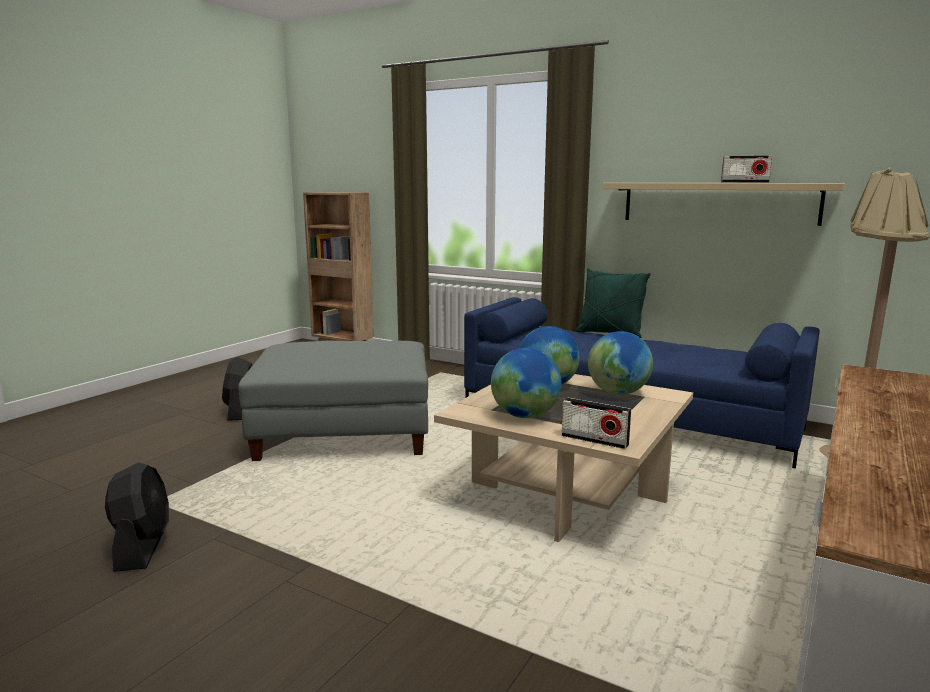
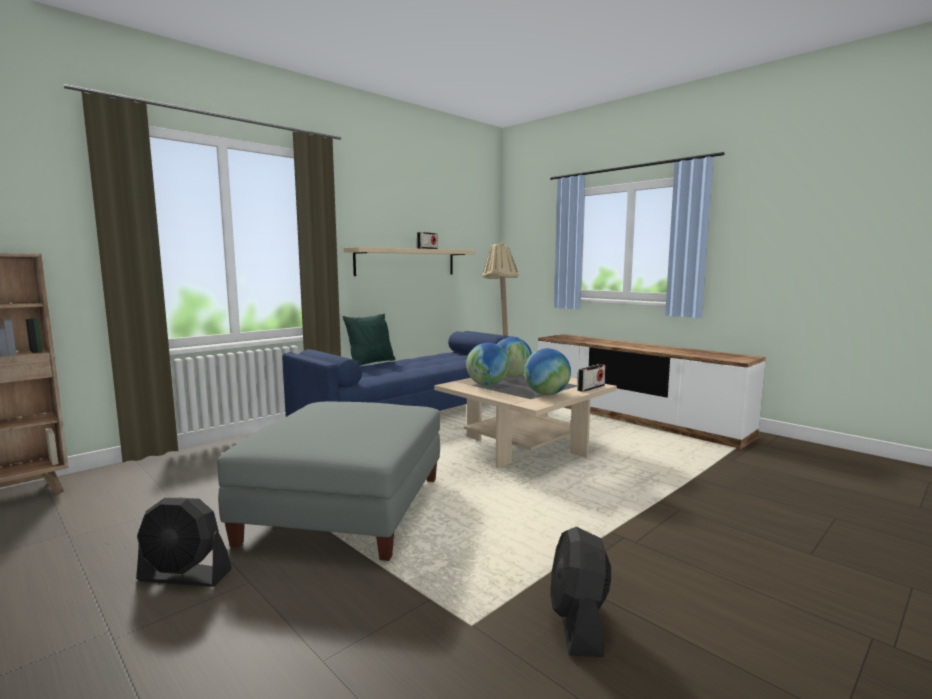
camera: 75 degrees left, 5 degrees down
(142, 547) = (578, 623): black fan -> black fan turned 90 degrees counterclockwise

